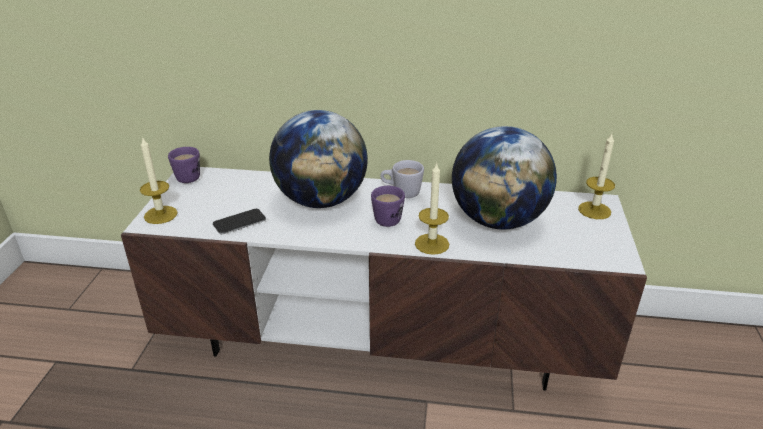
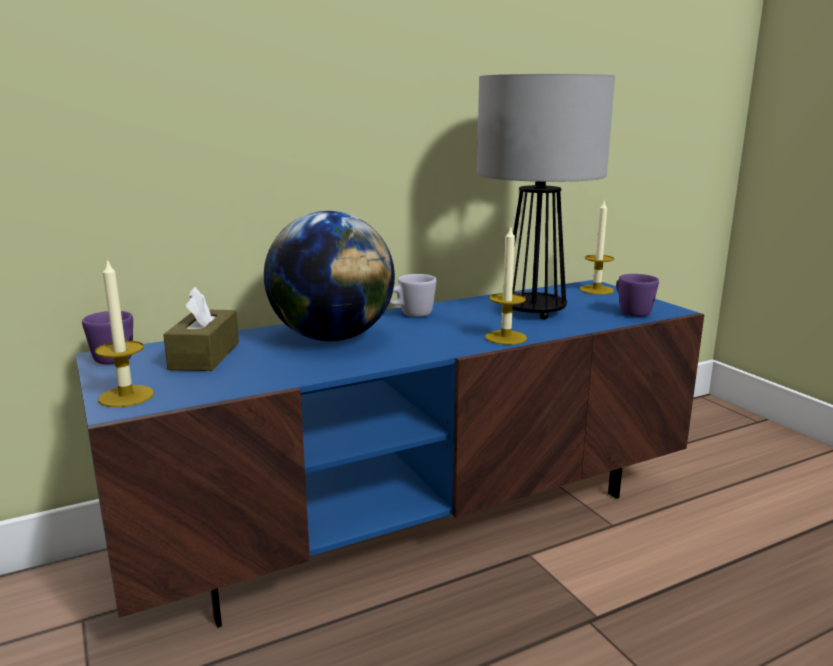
camera: 35 degrees left, 15 degrees down
(234, 192) = (205, 355): none -> brown tissue box
(239, 222) = (259, 375): phone -> none
(381, 337) = (415, 519): white tv stand -> blue tv stand
(389, 217) = (430, 332): purple mug -> purple mug (631, 312)
(497, 220) = (533, 311): globe -> table lamp

